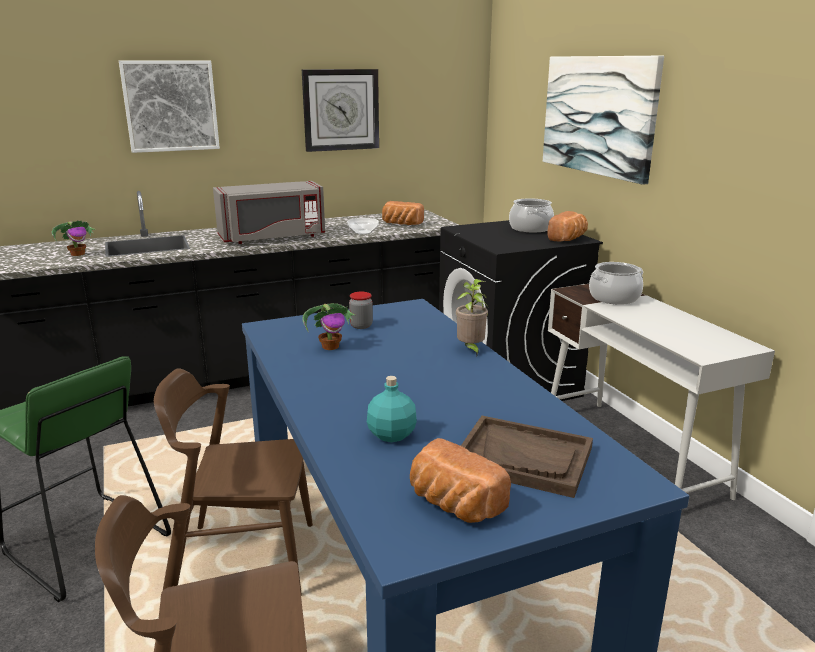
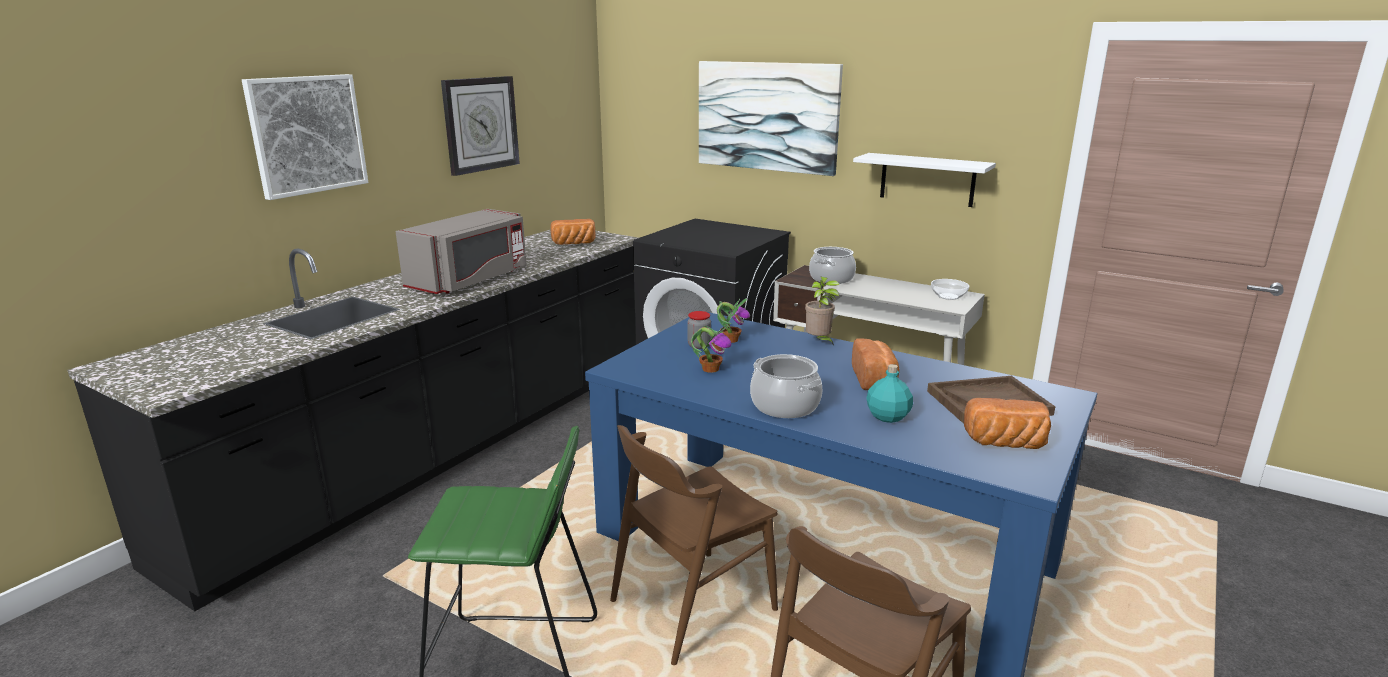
camera: 35 degrees left, 0 degrees up
(78, 254) = (264, 344): potted plant -> potted plant (730, 340)
(363, 232) = (554, 258): bowl -> bowl (948, 296)
(530, 228) = (713, 229): cooking pot -> cooking pot (784, 406)
(568, 239) = (761, 233): bread -> bread (875, 379)
(732, 197) = (927, 179): none -> white shelf

